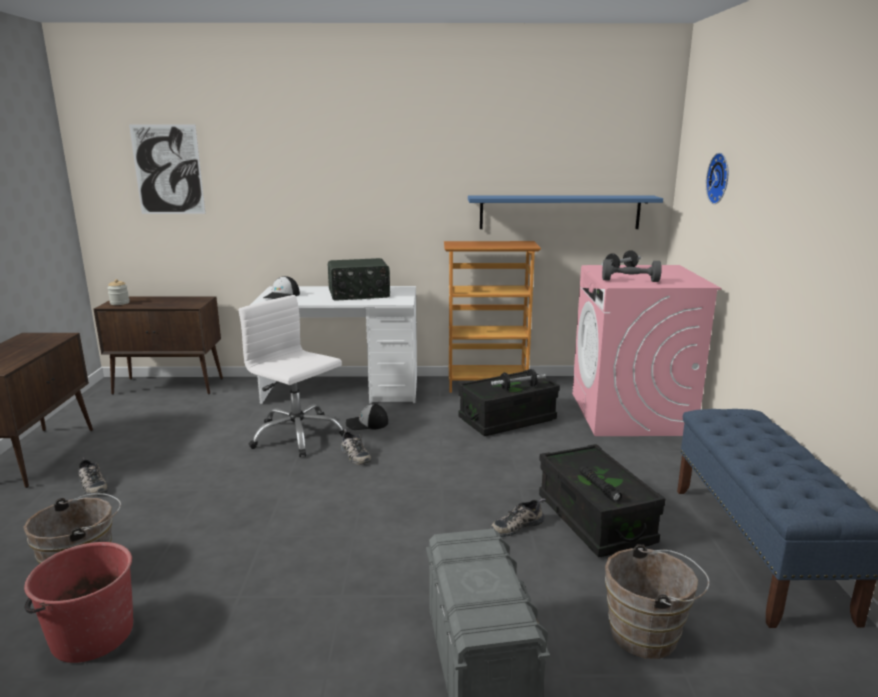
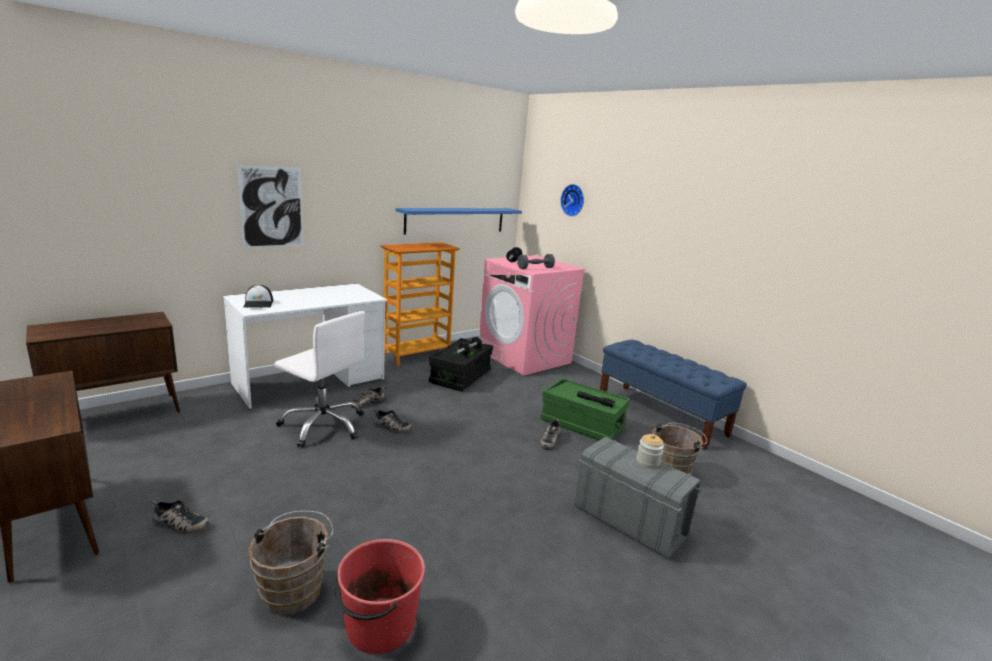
camera: 40 degrees left, 0 degrees up
(119, 303) = (52, 332): jar -> jar (647, 462)
(168, 170) = (100, 179): picture -> picture (272, 207)
(297, 435) = (323, 425): white office chair -> white office chair turned 150 degrees counterclockwise
(359, 294) = (326, 295): radio -> none
(366, 423) = (367, 402): cap -> shoe
(595, 519) = (582, 424): black storage box -> green storage box

